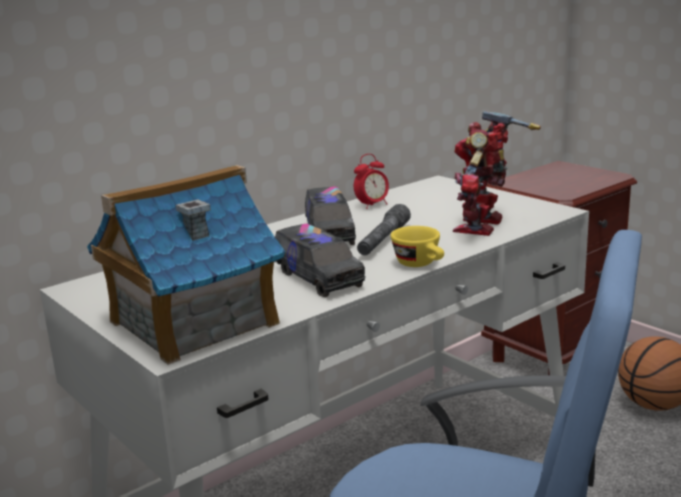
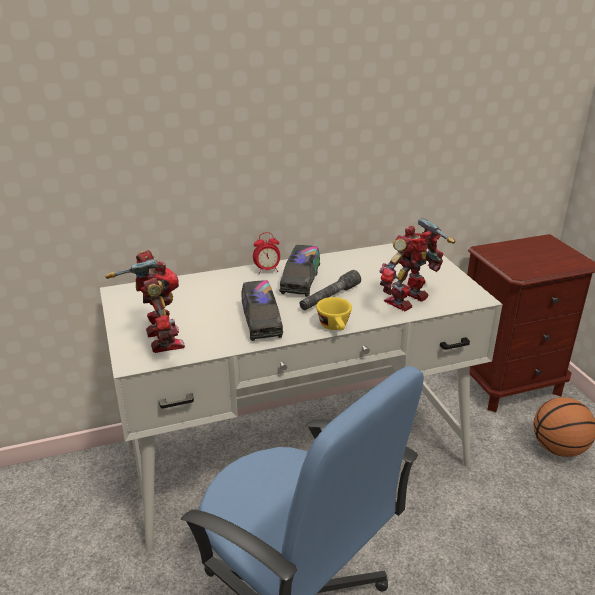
camera: 20 degrees right, 10 degrees up
(192, 322) = (160, 340): toy house -> toy robot
(372, 205) = (350, 260): alarm clock -> alarm clock (267, 270)

